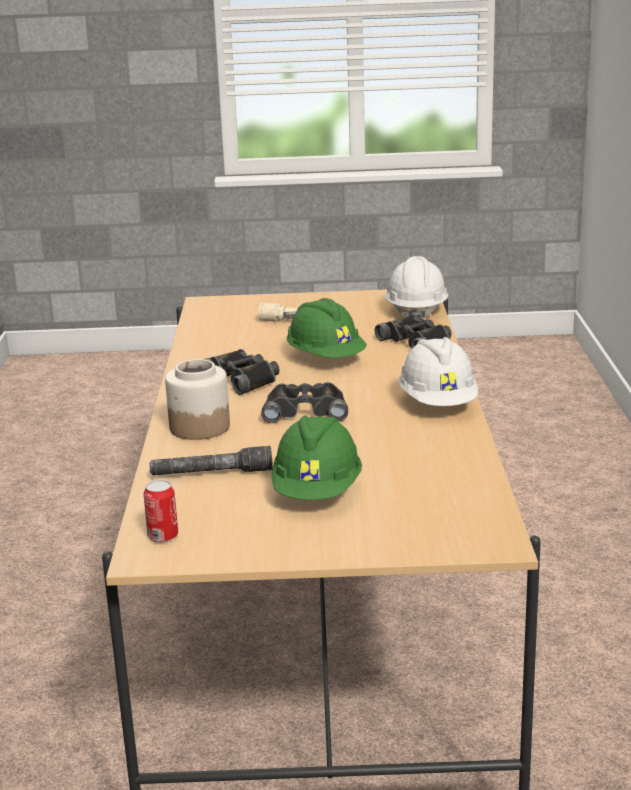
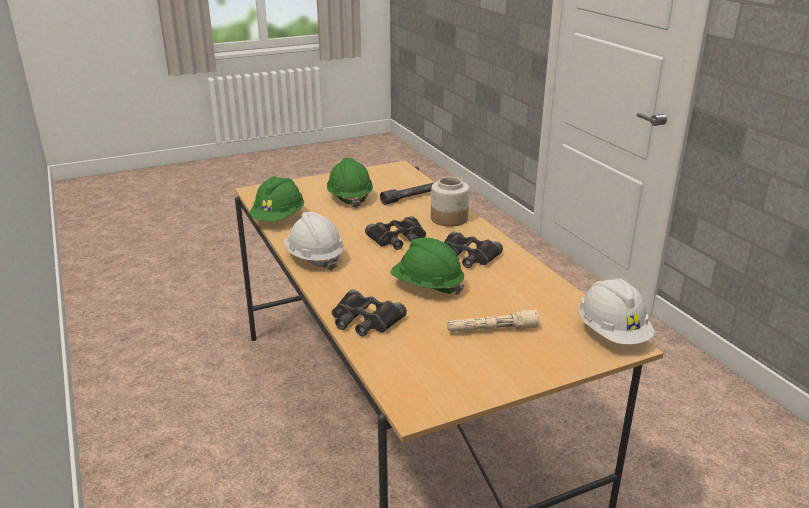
camera: 155 degrees right, 5 degrees up
(163, 536) = (400, 173): can -> none
(416, 311) = (395, 371): white hard hat -> white hard hat (612, 333)
(466, 470) = (278, 218): none -> green hard hat

